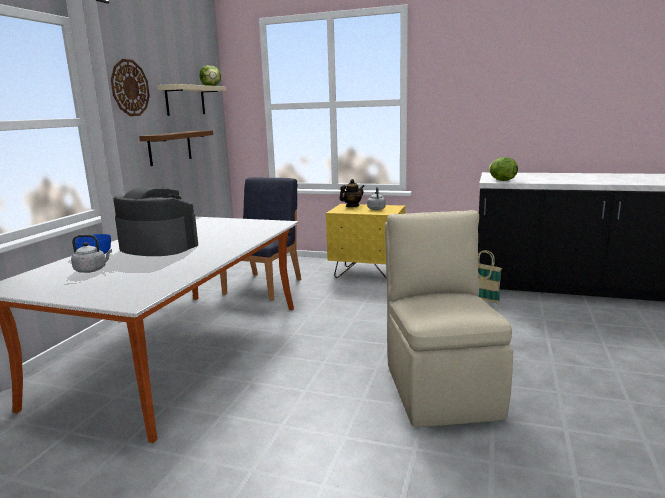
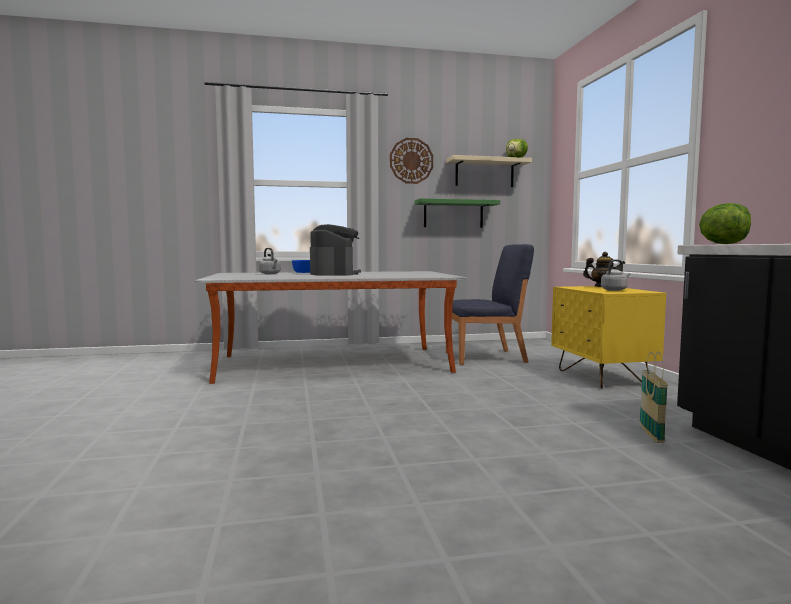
camera: 60 degrees right, 10 degrees down
(170, 147) = (453, 214): brown shelf -> green shelf
(441, 388) = (360, 443): beige chair -> none

